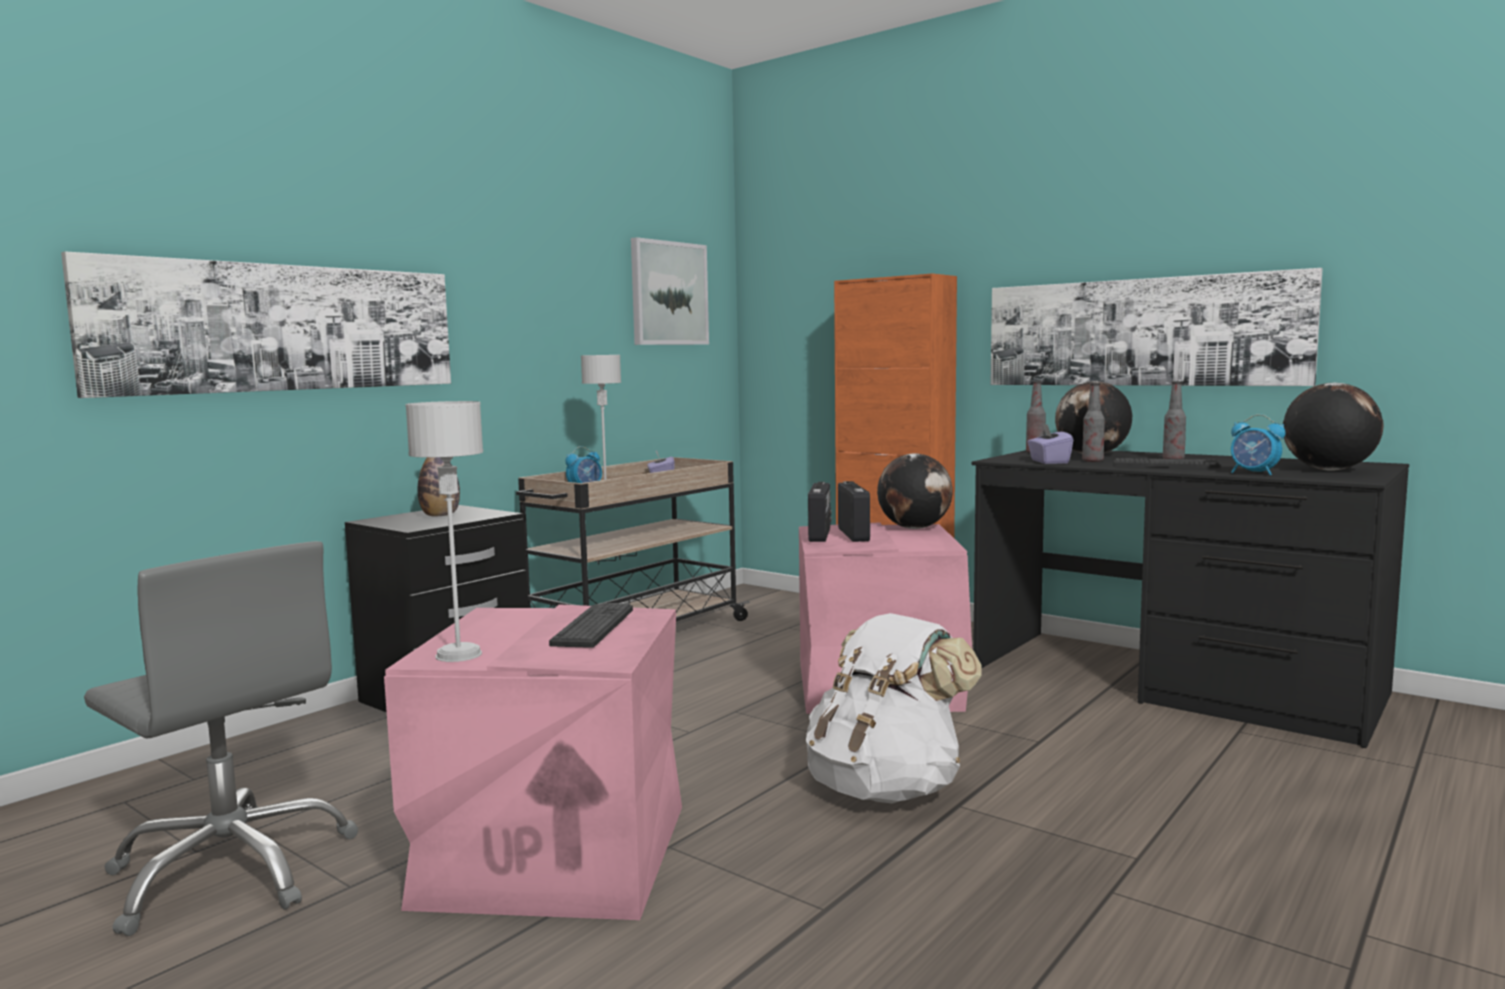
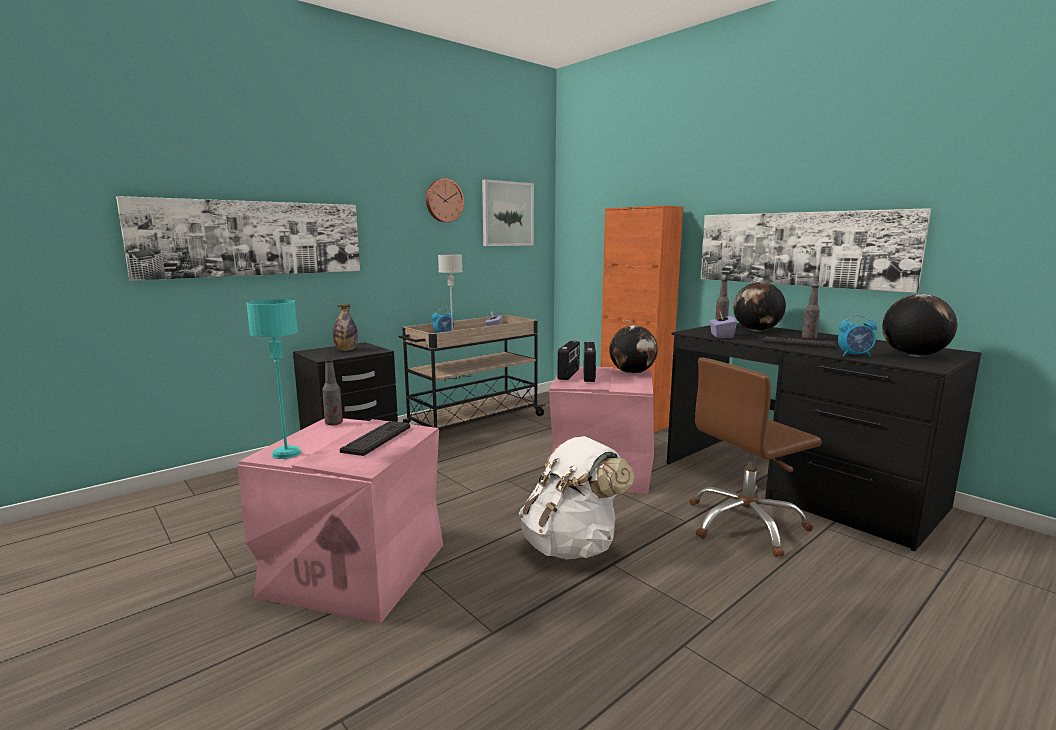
camera: 10 degrees right, 5 degrees up
(232, 870) = (182, 557): grey office chair -> none
(459, 655) = (286, 454): grey table lamp -> turquoise table lamp
(575, 270) = (443, 200): none -> wall clock
(1092, 461) = (751, 336): bottle -> bottle (334, 423)
(1125, 737) = (745, 524): none -> brown office chair
(1254, 473) = (855, 356): alarm clock -> alarm clock turned 45 degrees counterclockwise

